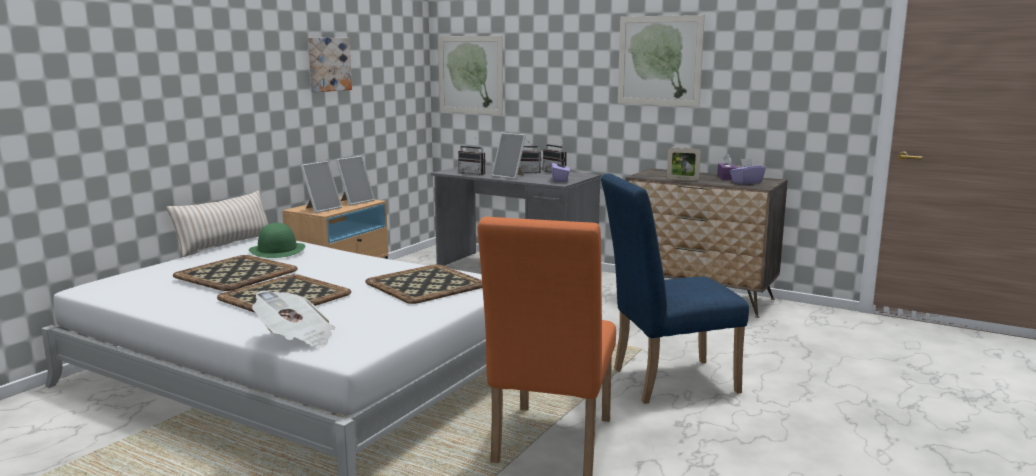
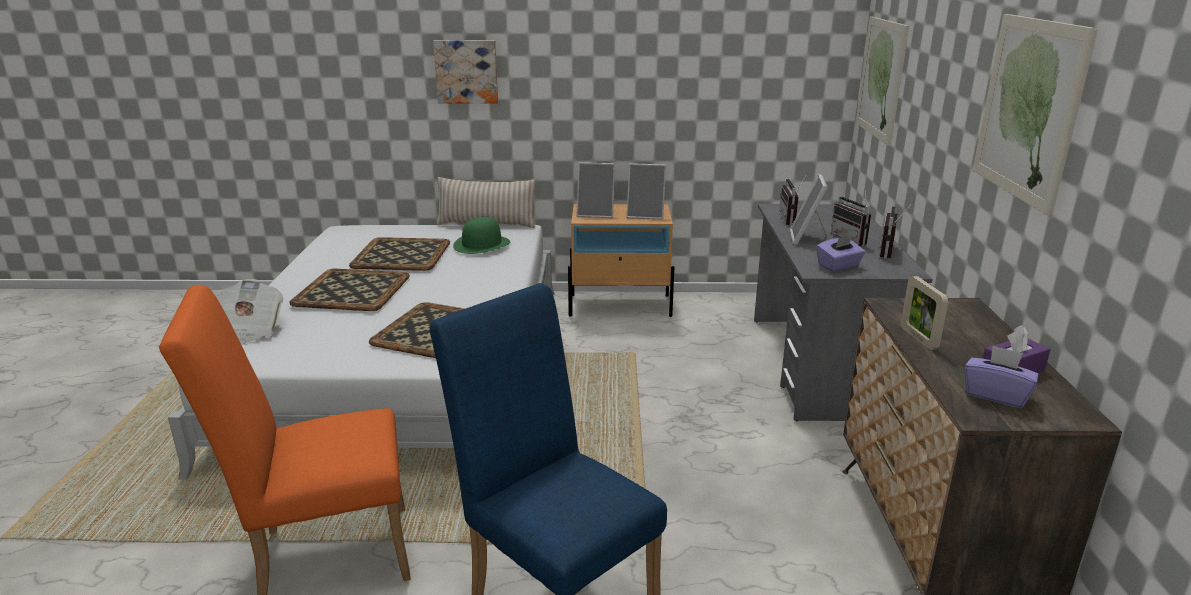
camera: 60 degrees right, 10 degrees up
(328, 64) = (662, 50): picture -> picture (466, 71)

